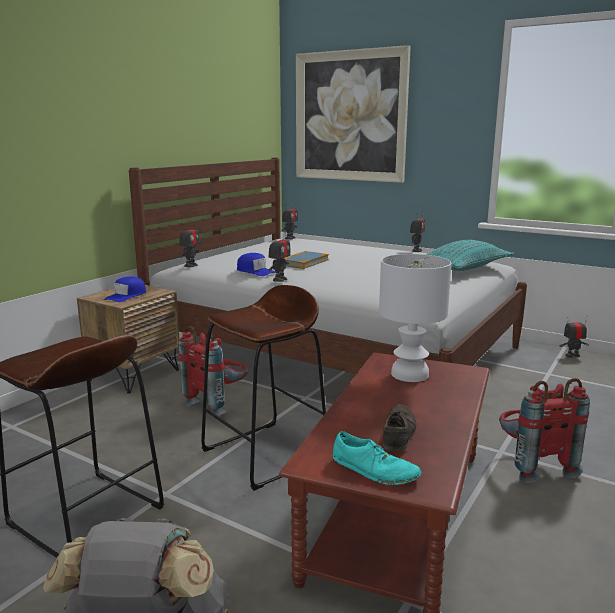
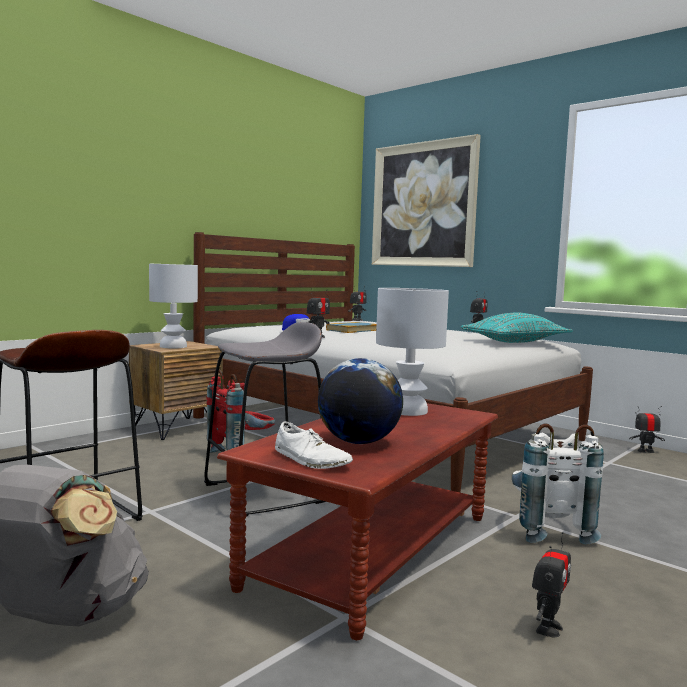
camera: 10 degrees right, 10 degrees down
(126, 296) = (174, 346): blue cap -> white table lamp
(191, 265) = (243, 327): toy robot -> toy robot (548, 628)
(265, 454) = (265, 493): brown stool -> grey stool
(374, 470) = (311, 460): turquoise shoe -> white shoe
(398, 433) = (358, 442): brown shoe -> globe
(532, 464) = (547, 529): red backpack -> white backpack

